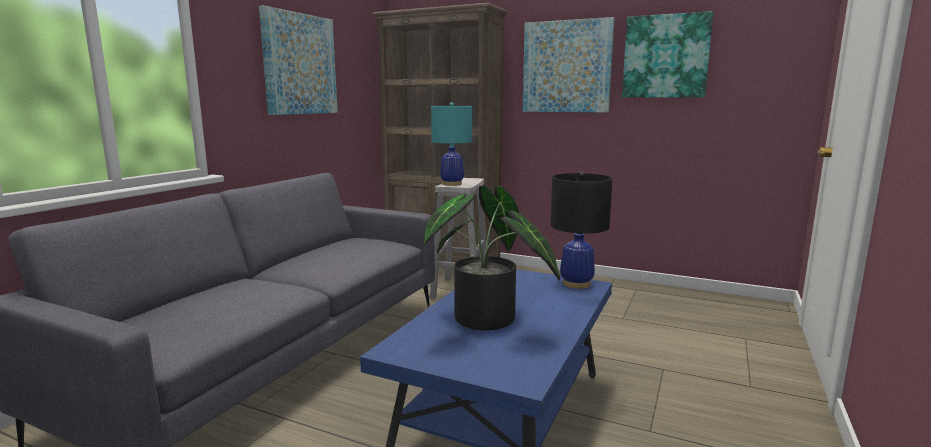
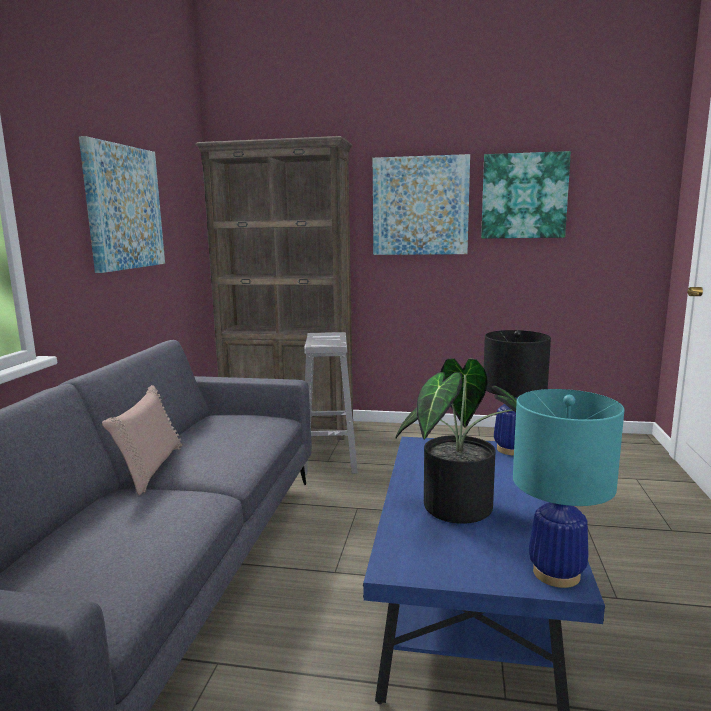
camera: 15 degrees left, 0 degrees up
(276, 268) = (150, 469): none -> beige pillow
(452, 184) = (320, 342): turquoise table lamp -> turquoise table lamp (556, 573)

